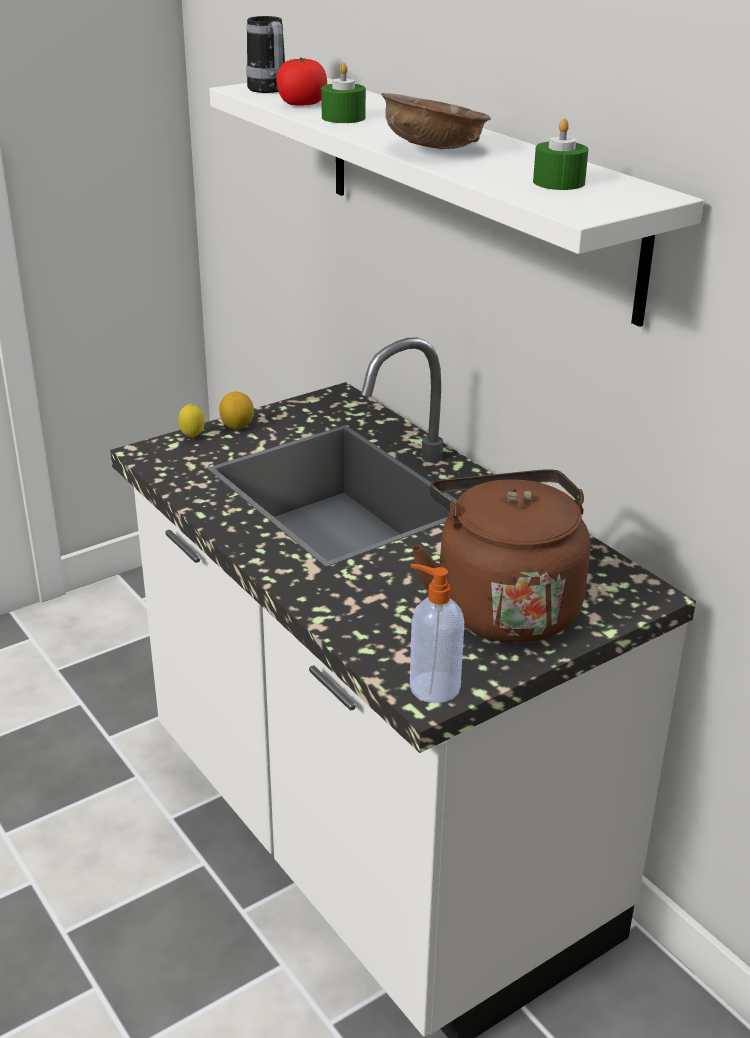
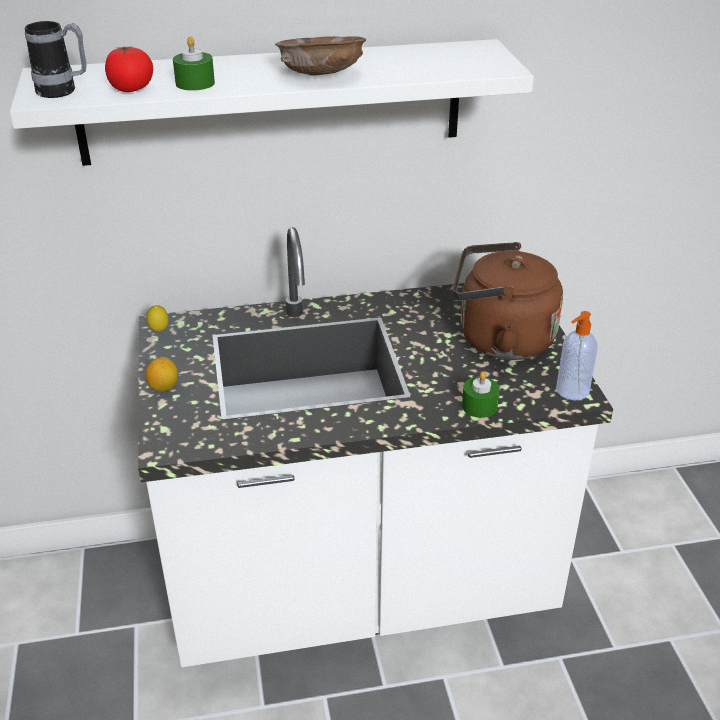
camera: 65 degrees left, 5 degrees up
(192, 437) = (161, 415): lemon -> lemon (159, 331)
(558, 182) = (436, 60): green candle -> green candle (479, 406)

